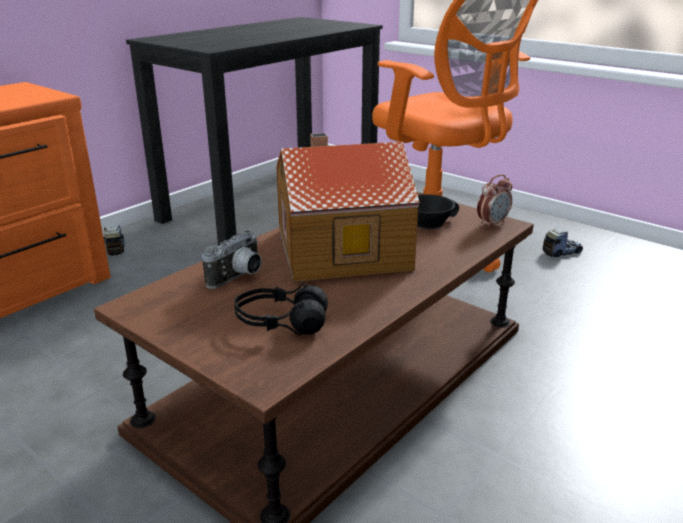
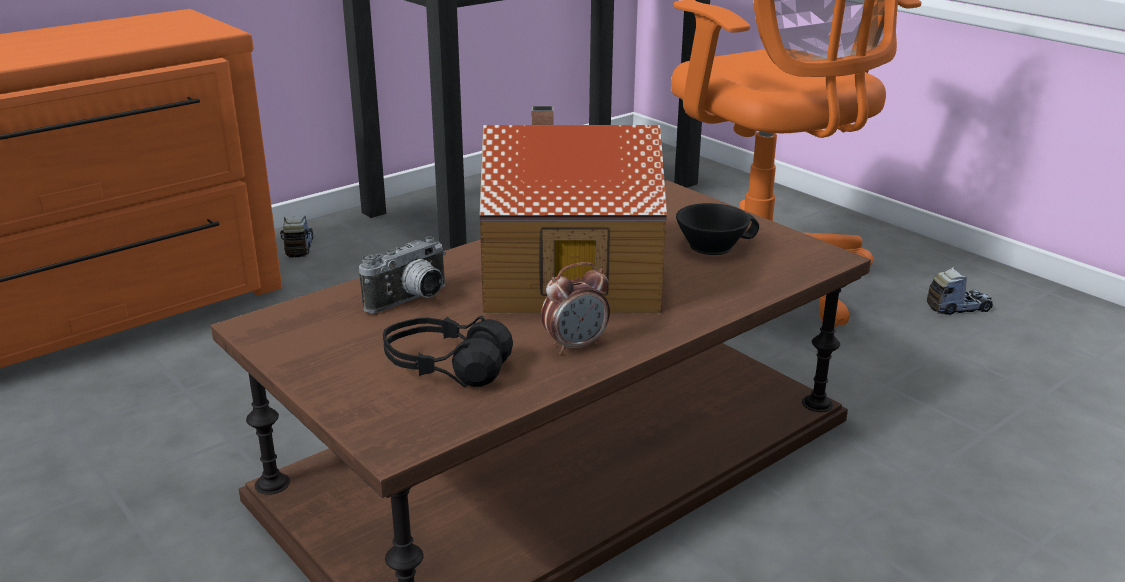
camera: 10 degrees right, 0 degrees up
(492, 223) = (807, 254): alarm clock -> alarm clock (575, 346)

